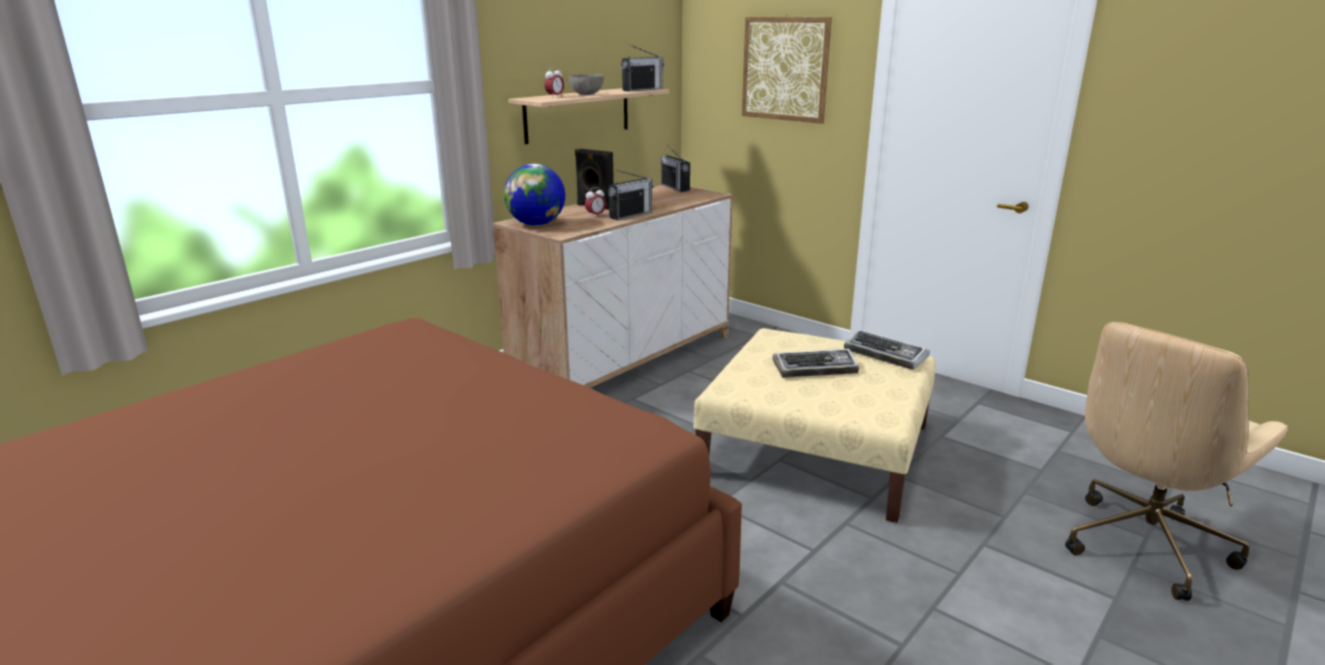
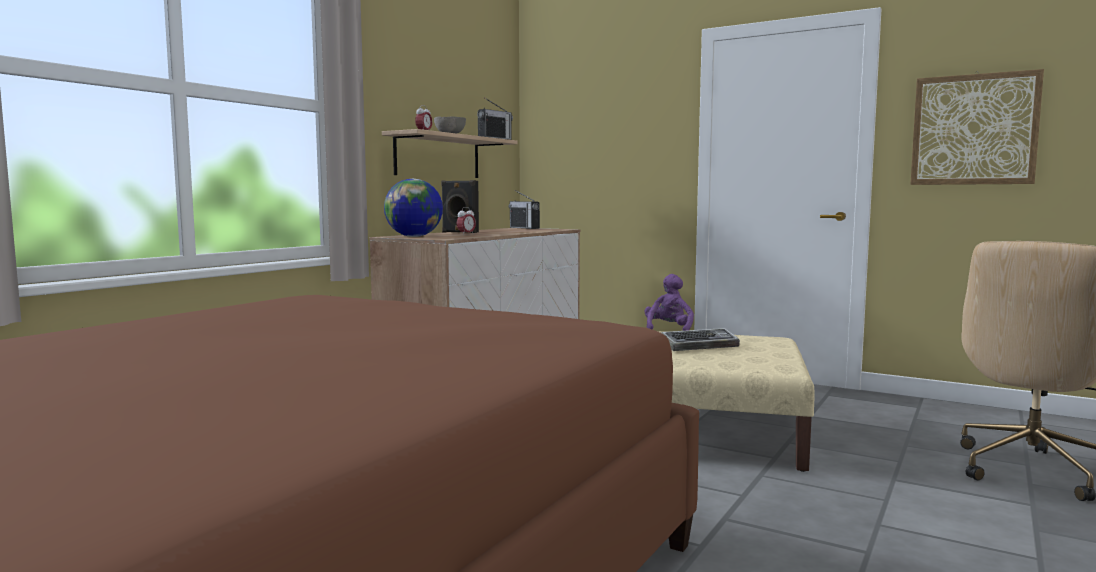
camera: 10 degrees left, 15 degrees down
(630, 215) = (499, 234): radio -> none
(785, 68) = (617, 123): picture -> picture (974, 128)
(798, 336) = (668, 331): none -> purple plush toy
(886, 355) = (755, 337): keyboard -> none

